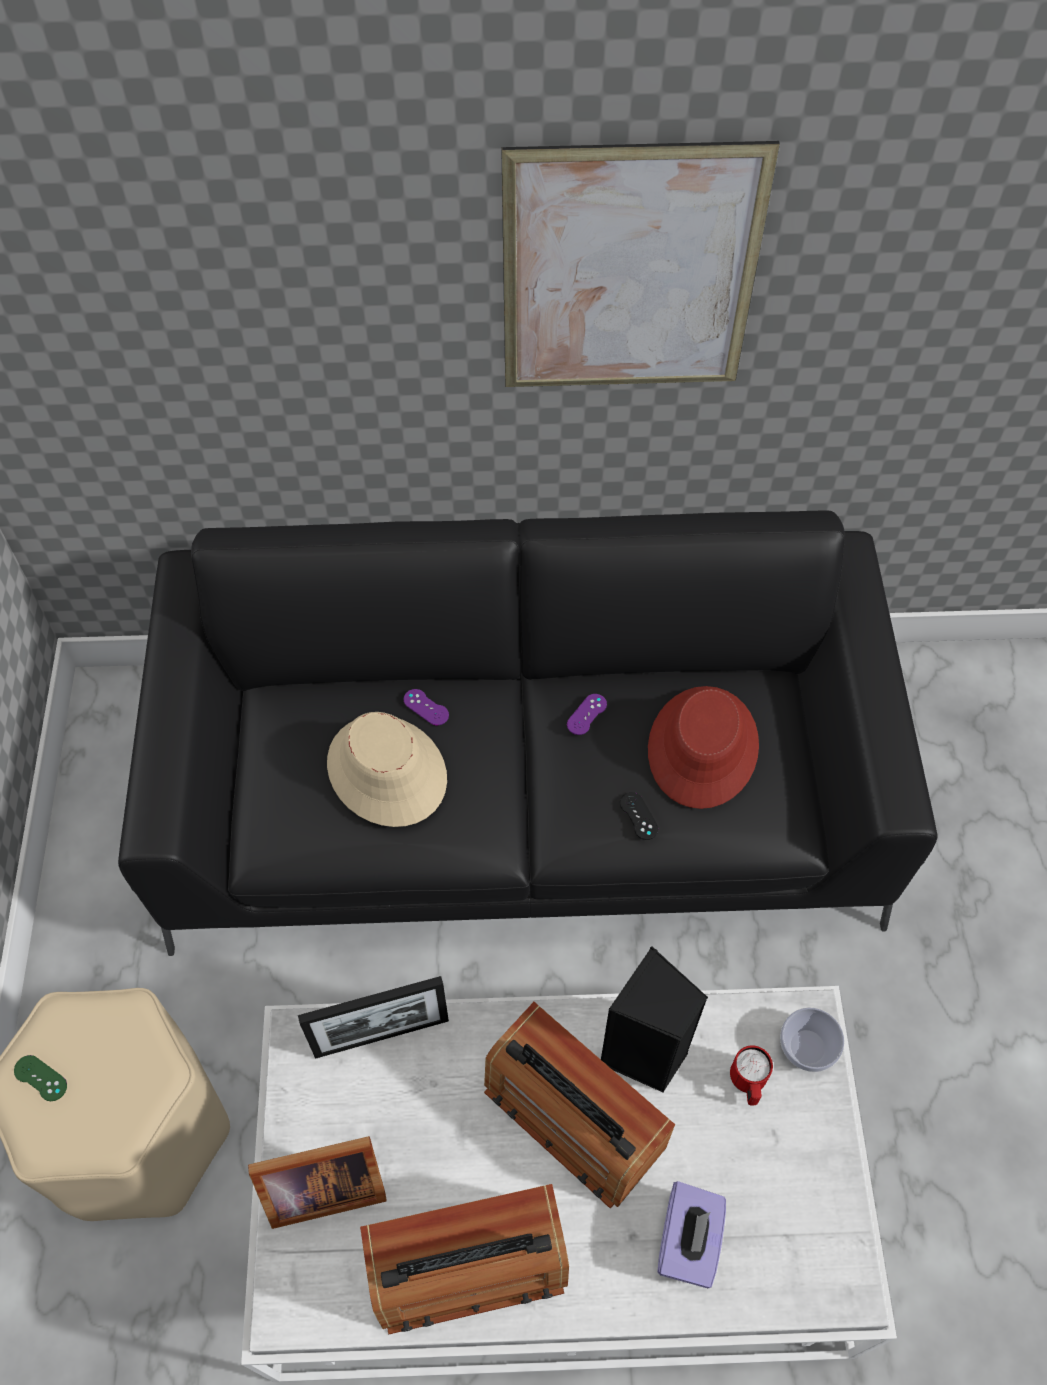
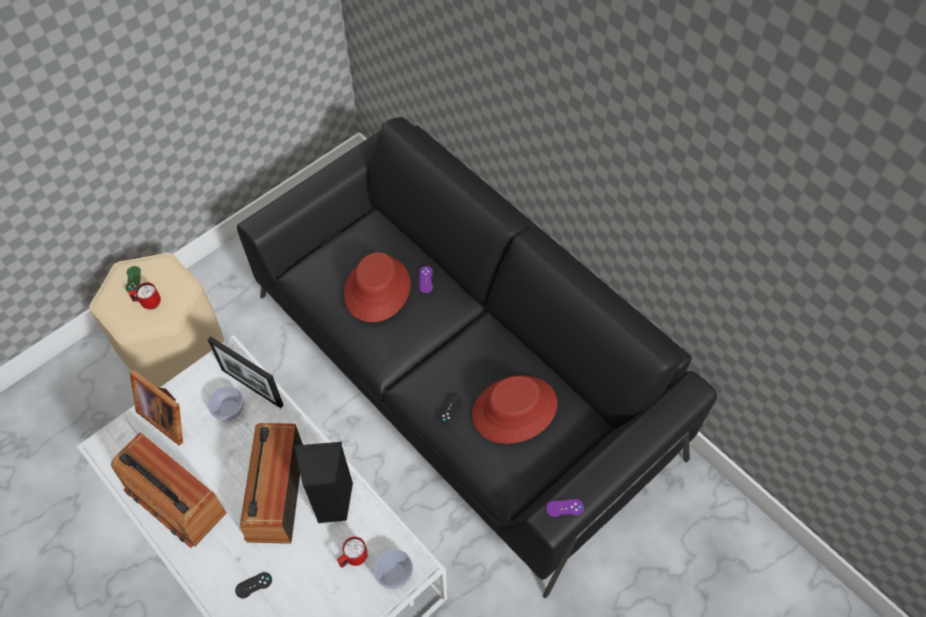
camera: 50 degrees right, 0 degrees up
(106, 1083) = (148, 303): none -> red mug
(386, 771) = (377, 289): beige hat -> red hat
(387, 1090) = (229, 408): none -> bowl
(586, 714) = (486, 347): purple game controller -> purple game controller (565, 508)
(629, 273) = (620, 129): picture -> none
(688, 1241) = (253, 585): purple tissue box -> black game controller

